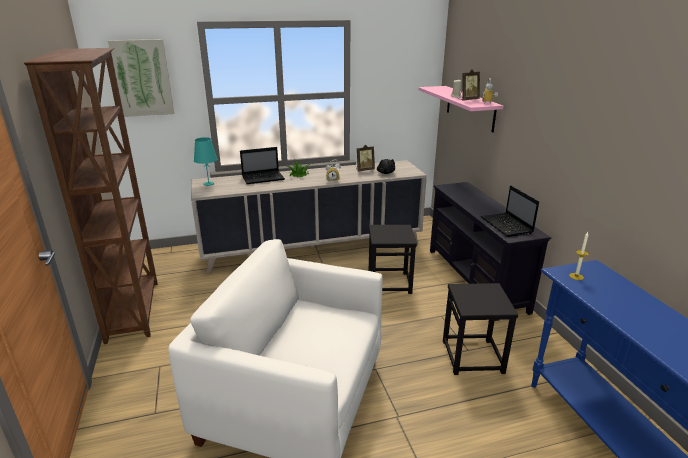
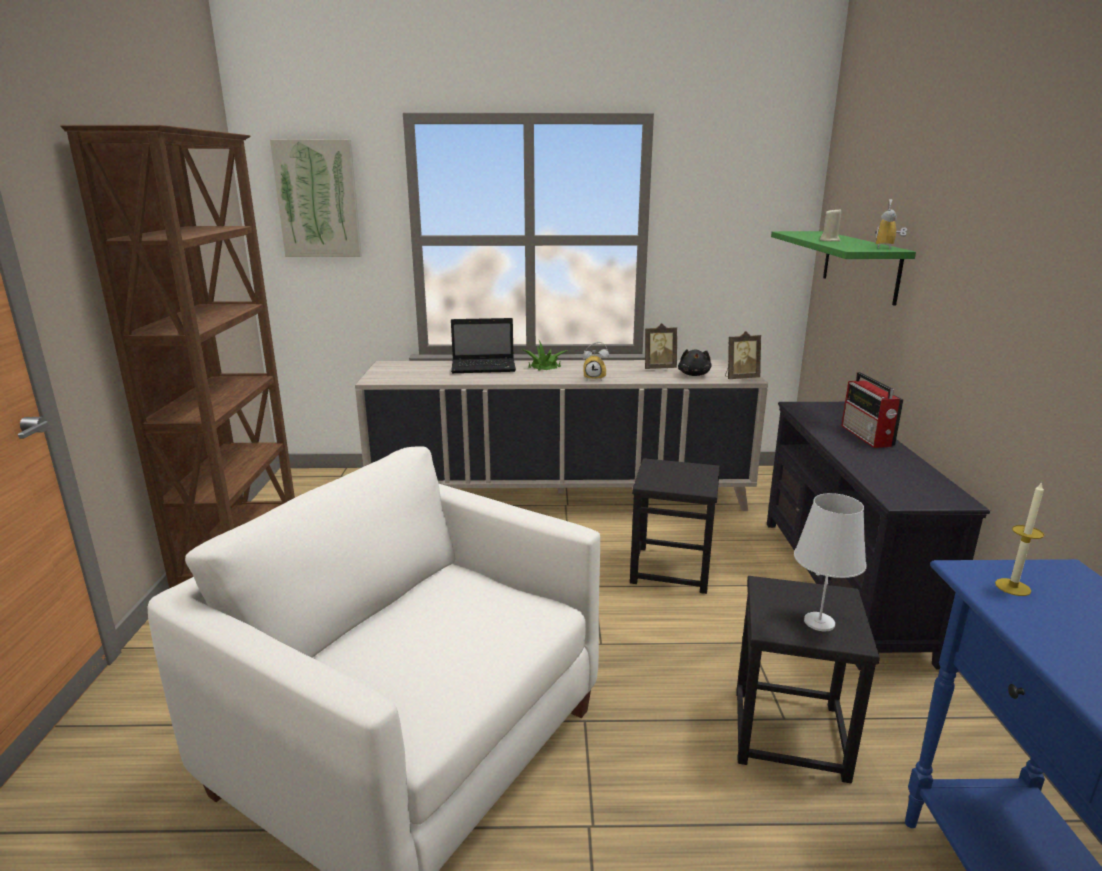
camera: 15 degrees right, 5 degrees down
(208, 184) = (395, 368): turquoise table lamp -> none
(467, 100) = (848, 244): picture frame -> picture frame (740, 378)
(470, 108) = (860, 265): pink shelf -> green shelf
(485, 202) = (867, 436): none -> radio
(488, 302) = (819, 622): none -> white table lamp
(507, 226) = (898, 480): laptop -> none

